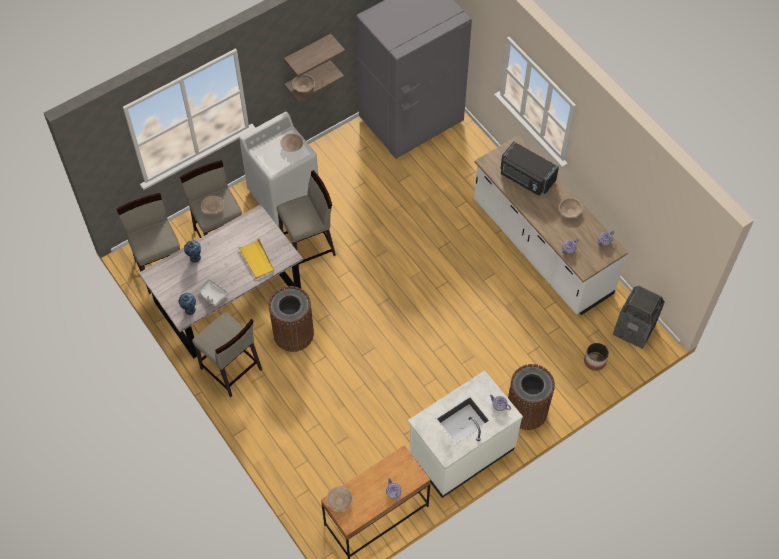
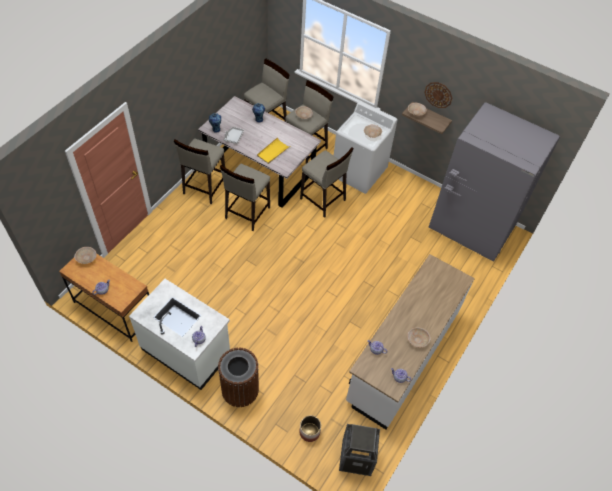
camera: 65 degrees right, 5 degrees down
(293, 334) = (247, 213): brown trash can -> beige stool
(307, 52) = (438, 94): shelf -> wall clock
(526, 178) = (433, 296): black microwave -> none

